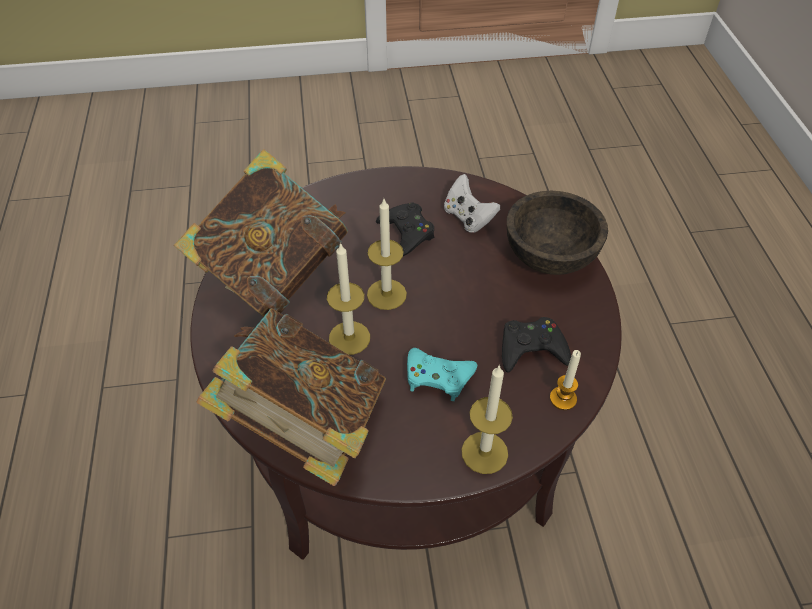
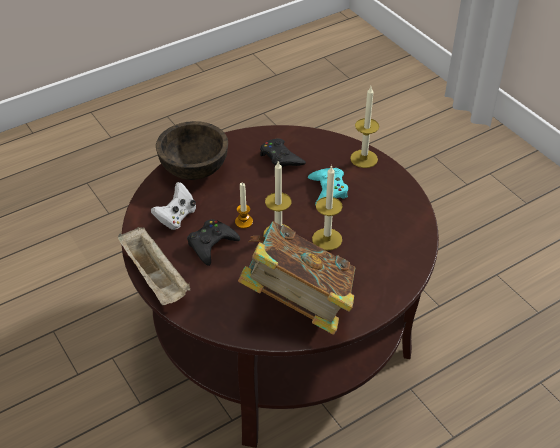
camera: 115 degrees left, 5 degrees down
(304, 424) = (402, 234): book -> none
(386, 181) = (156, 278): none -> beige tray
(563, 399) = (308, 139): candle -> candle (244, 222)

